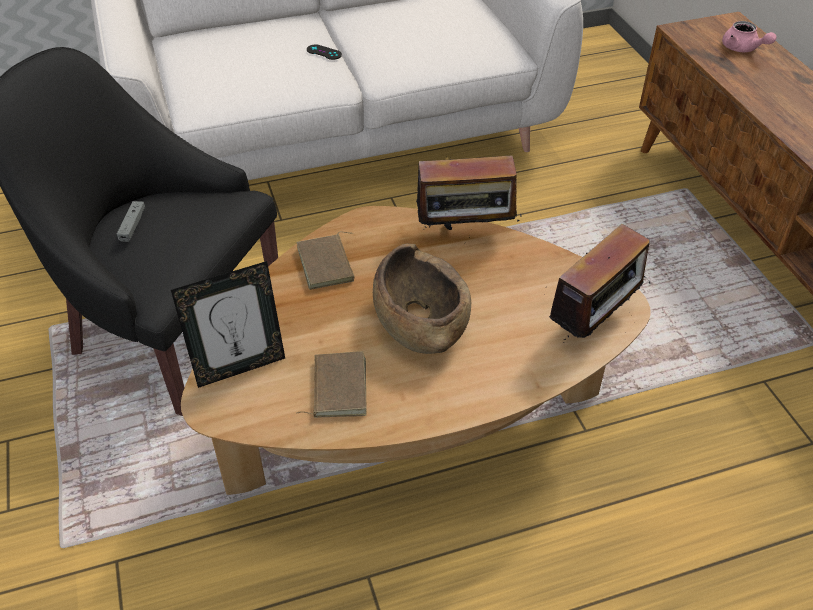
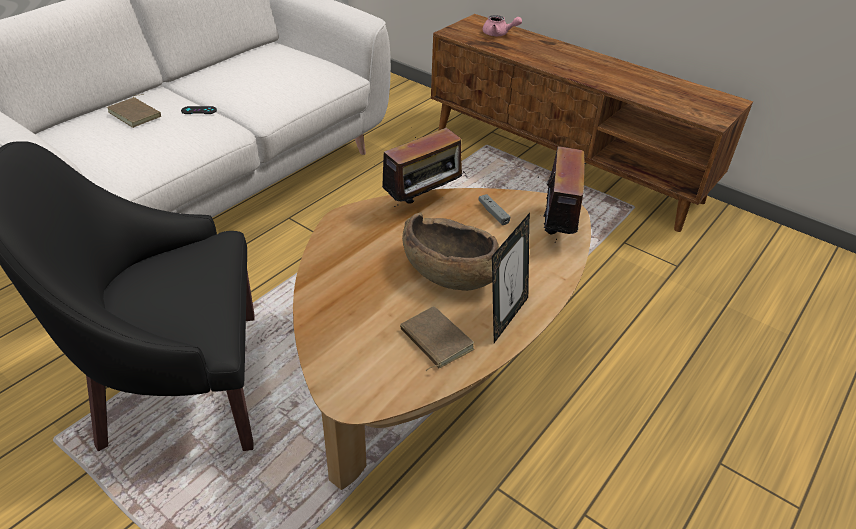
camera: 35 degrees left, 5 degrees down
(132, 225) = (142, 294): grey game controller -> grey game controller (493, 213)
(240, 367) = (345, 361): picture frame -> picture frame (505, 317)
(328, 264) = (343, 260): brown book -> brown book (136, 114)

